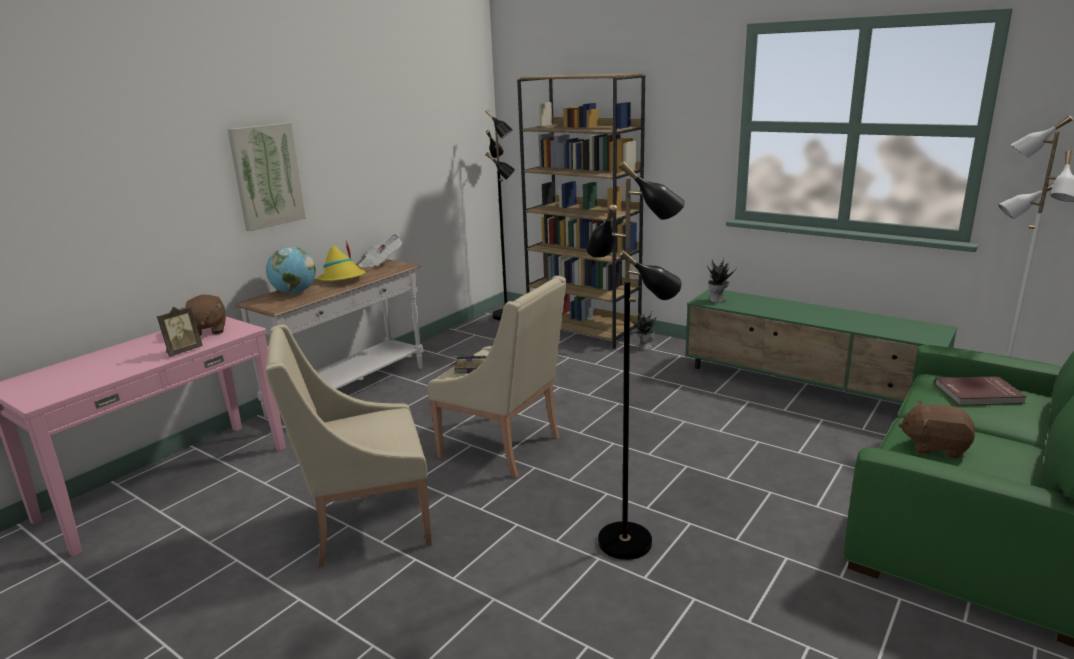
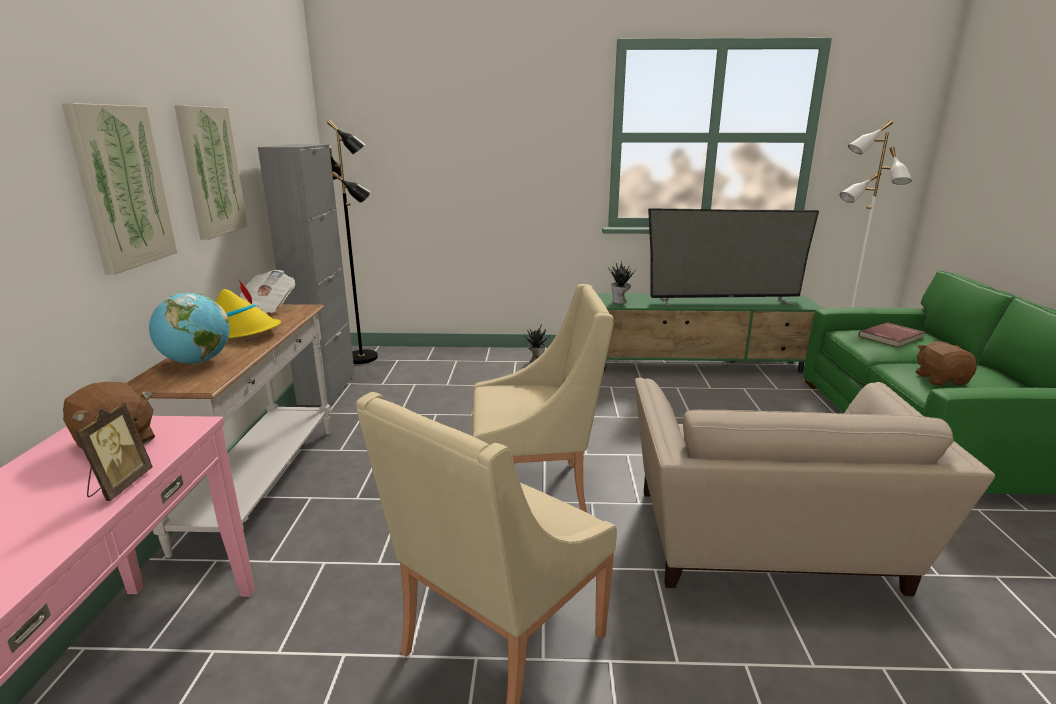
camera: 35 degrees left, 0 degrees up
(351, 160) = (210, 171): none -> picture
(455, 335) = (327, 389): none -> grey cabinet
(470, 368) = (505, 408): book -> none
(584, 330) = (461, 357): brown bookcase -> none
(626, 541) = (764, 544): black floor lamp -> beige armchair
(832, 318) = (723, 302): none -> television
(934, 447) = (941, 379): brown plush toy -> brown plush toy turned 105 degrees clockwise

